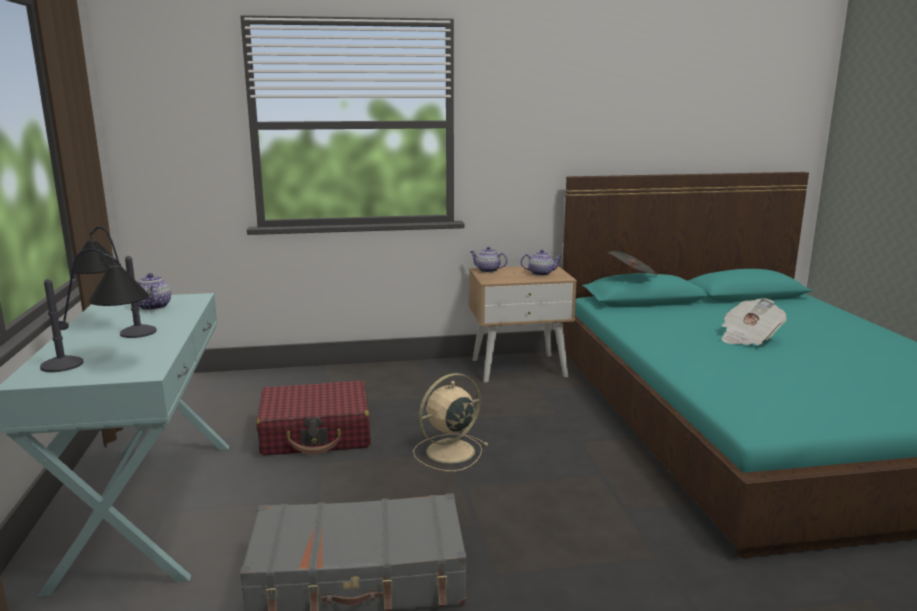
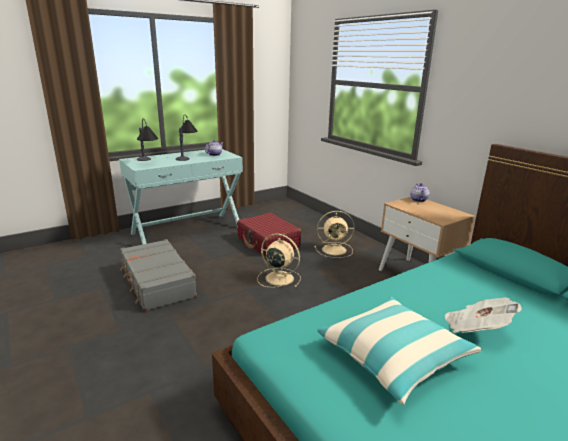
camera: 65 degrees right, 5 degrees up
(402, 392) = (335, 250): none -> beige fan
(541, 273) = (439, 214): teapot -> none
(633, 277) = (503, 245): newspaper -> none
(793, 376) = (393, 356): none -> pillow

